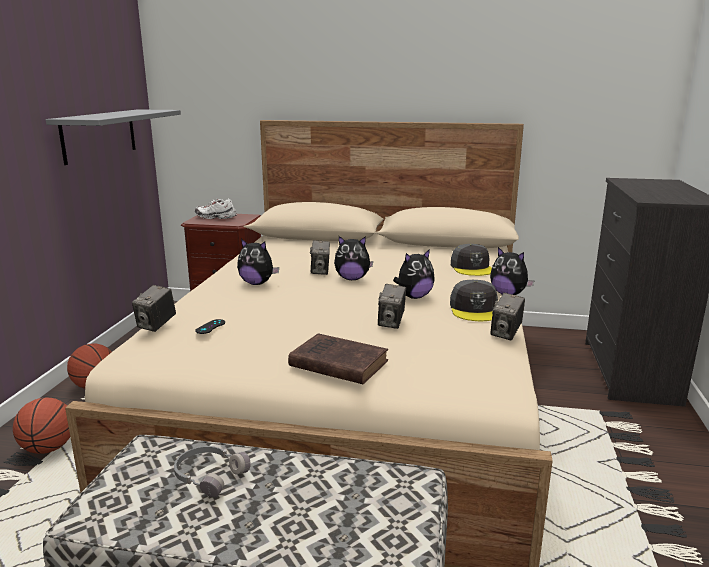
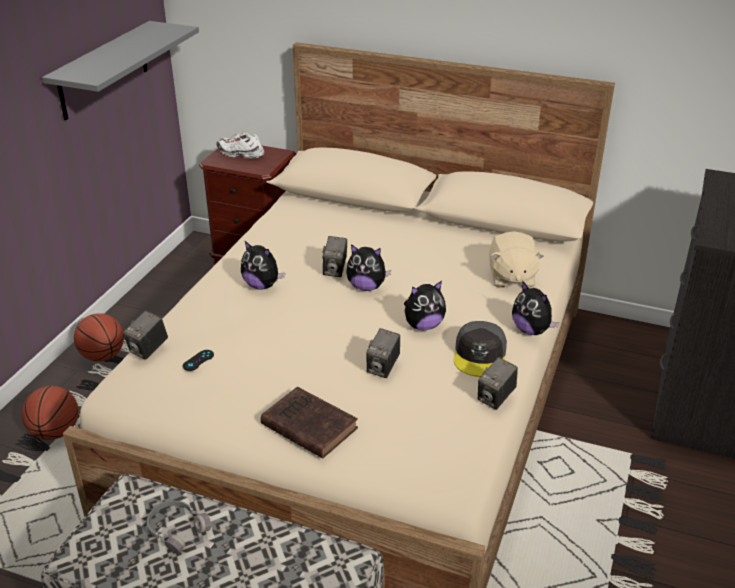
camera: 10 degrees right, 15 degrees up
(472, 268) = (511, 277): grey cap -> beige plush toy

